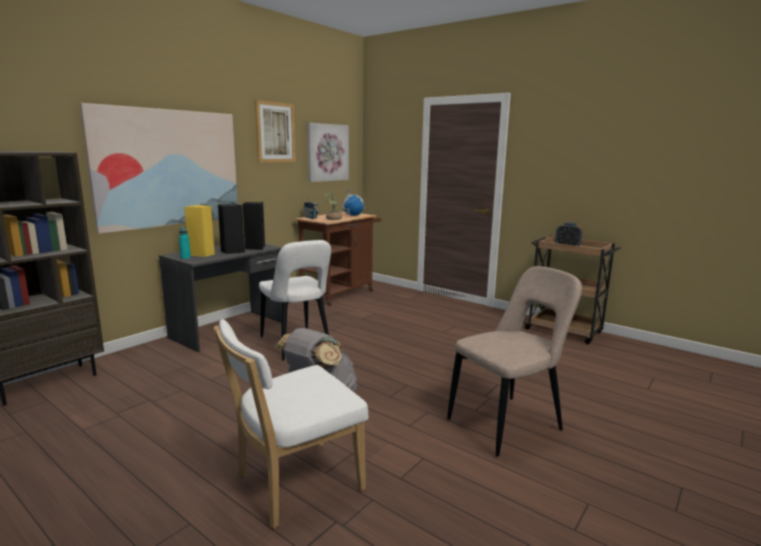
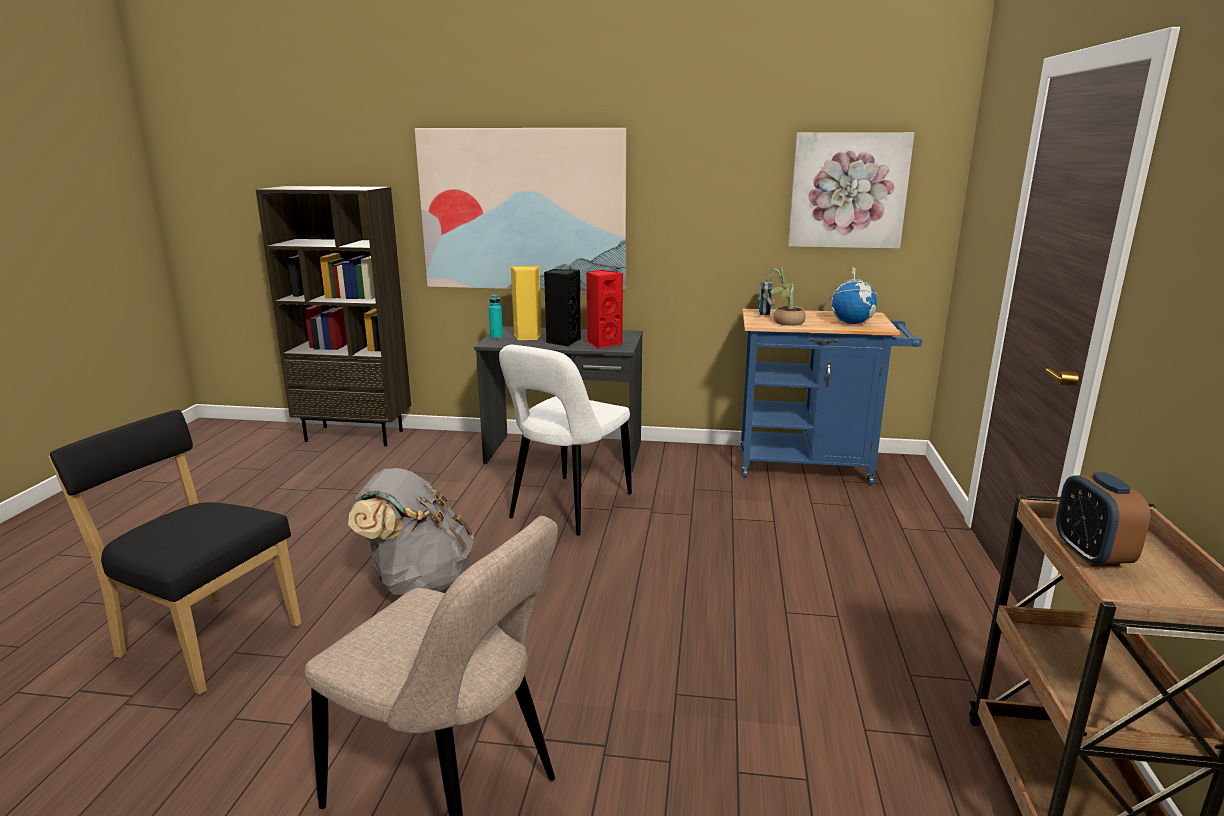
camera: 60 degrees right, 5 degrees up
(255, 248) = (603, 343): black speaker -> red speaker
(275, 132) = (718, 154): picture -> none
(293, 484) = (204, 638): white chair -> black chair
(340, 293) = (813, 466): brown cart -> blue cart

